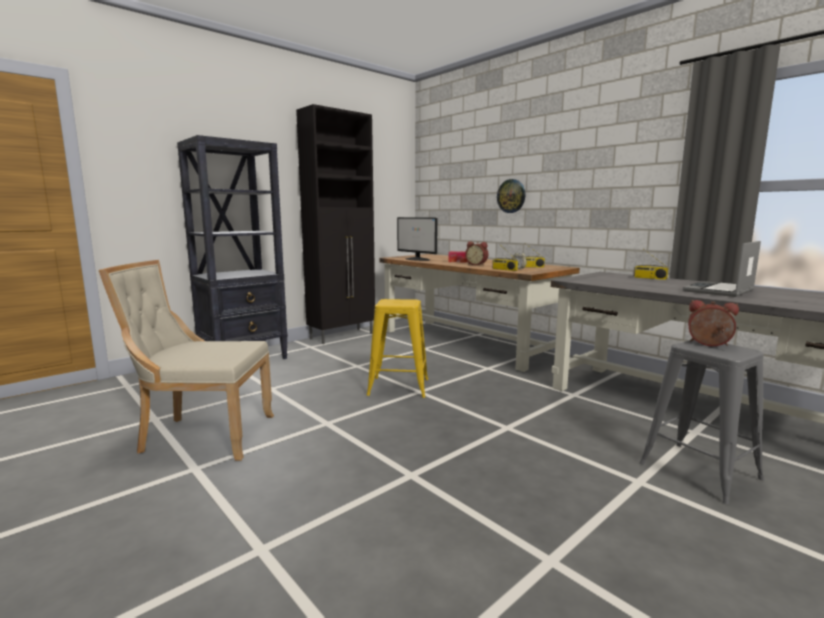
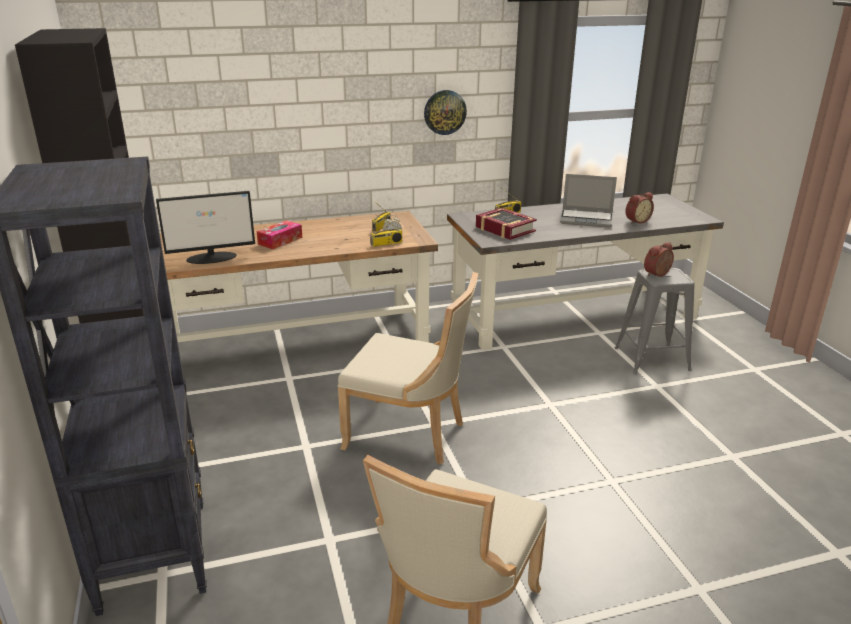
camera: 65 degrees left, 15 degrees up
(398, 387) = (410, 434): yellow stool -> beige chair
(477, 264) = (323, 243): alarm clock -> alarm clock (636, 221)
(511, 196) = (302, 133): wall clock -> wall clock (444, 112)
(609, 280) = (505, 229): none -> book
(719, 291) = (587, 219): laptop -> laptop turned 60 degrees counterclockwise

